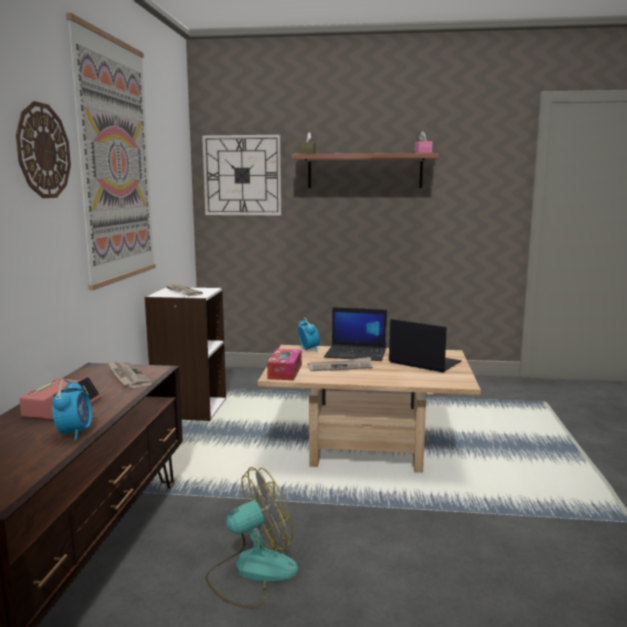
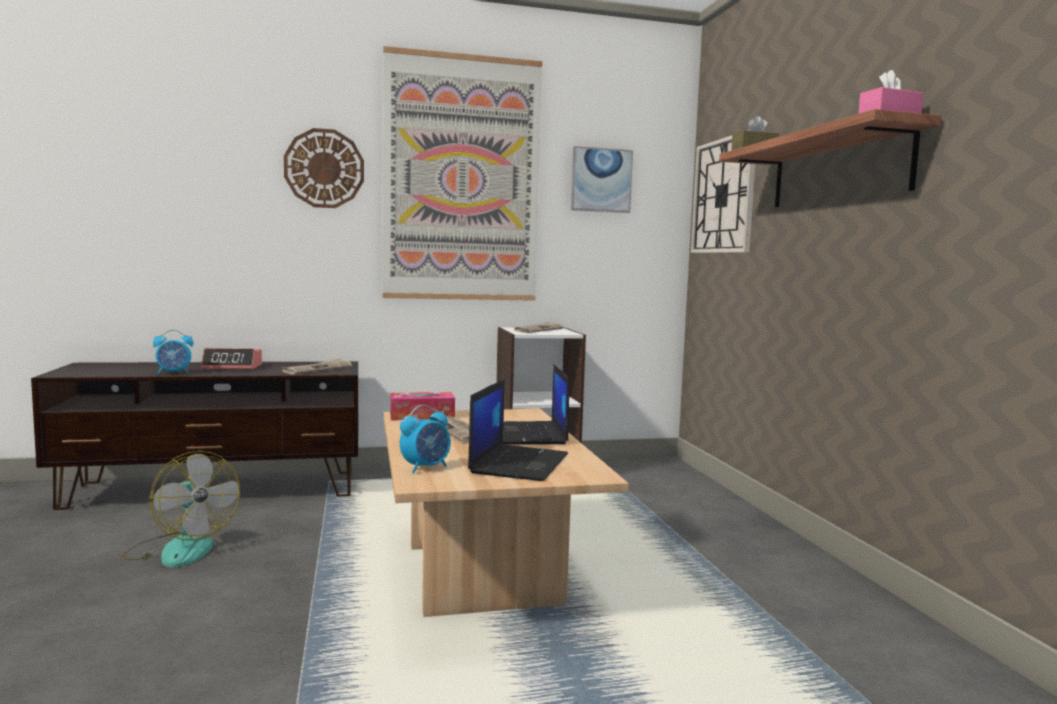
camera: 70 degrees right, 5 degrees down
(167, 160) = (601, 180): none -> picture
(308, 349) = (527, 417): alarm clock -> alarm clock (426, 467)

